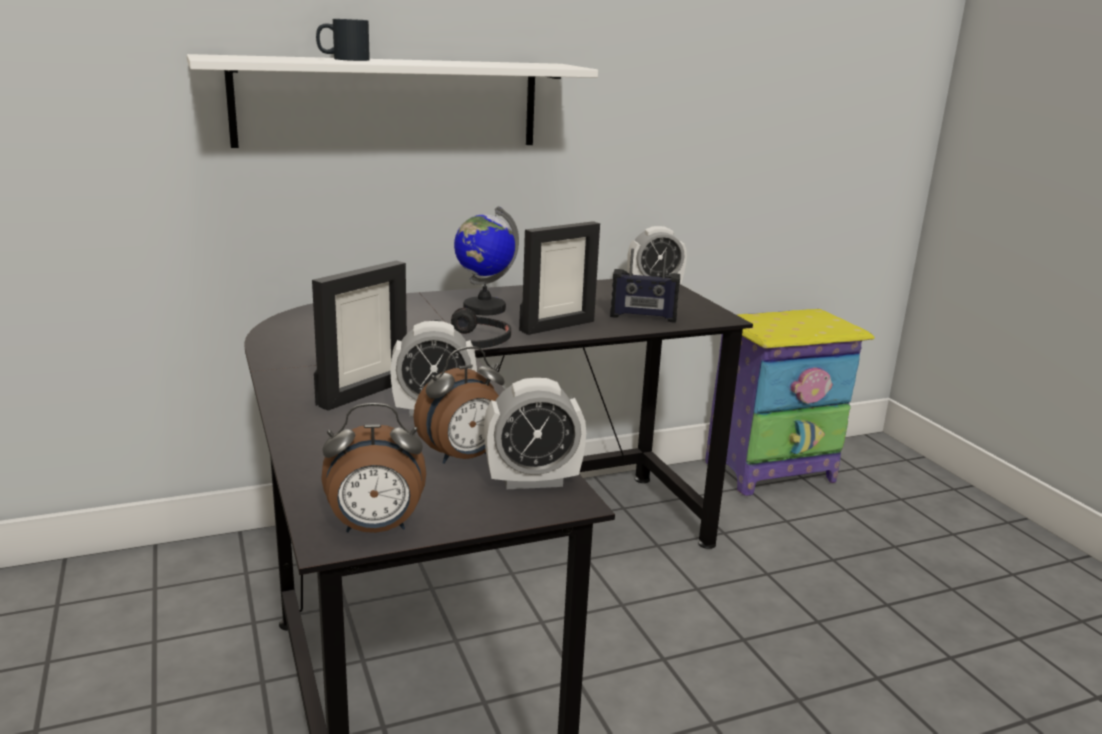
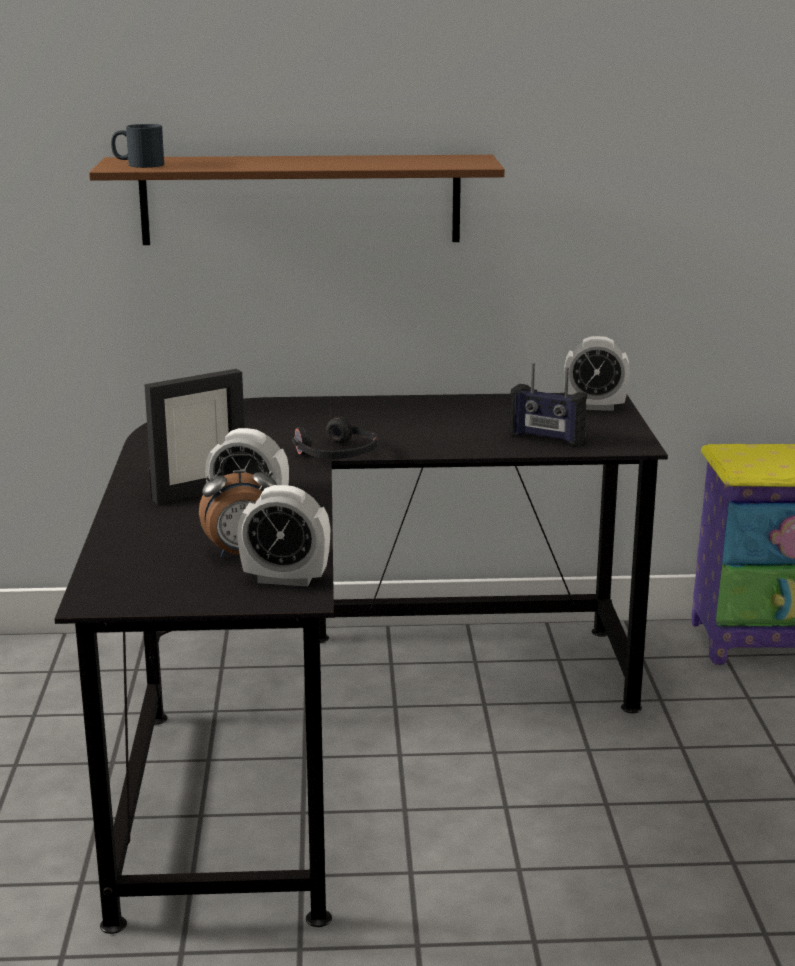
camera: 20 degrees right, 0 degrees up
(343, 59) = (244, 161): black mug -> black mug (138, 165)
(375, 529) = (129, 599): alarm clock -> none
(389, 103) = (300, 199): white shelf -> brown shelf
(483, 308) = (381, 418): globe -> none
(557, 326) = (442, 442): picture frame -> none

